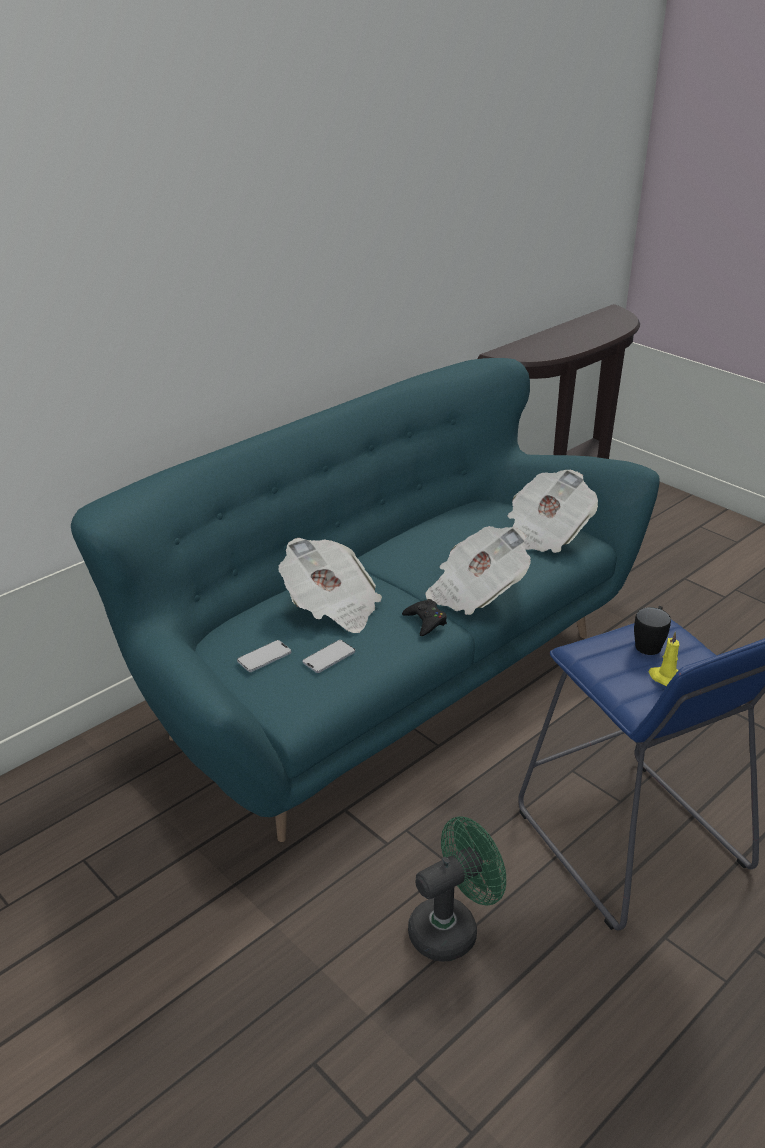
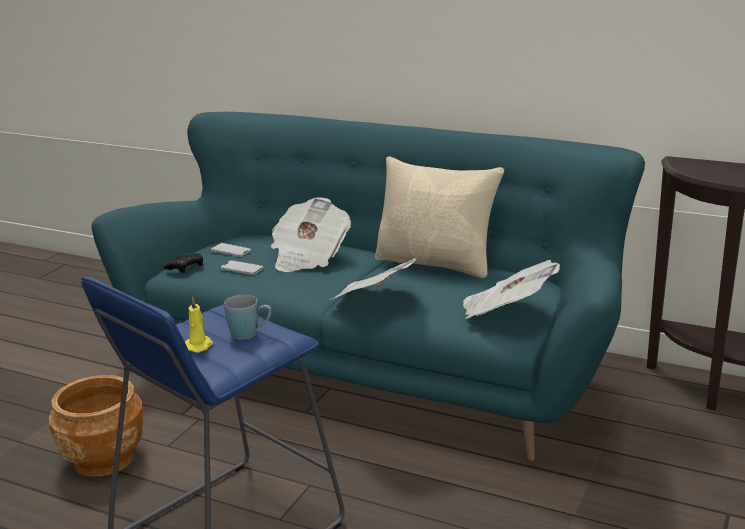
camera: 70 degrees right, 10 degrees down
(403, 540) = (436, 263): none -> beige pillow
(425, 621) = (313, 291): black game controller -> black game controller (185, 267)
(452, 927) = (104, 458): green fan -> brown planter
(649, 643) = (250, 334): black mug -> blue mug

